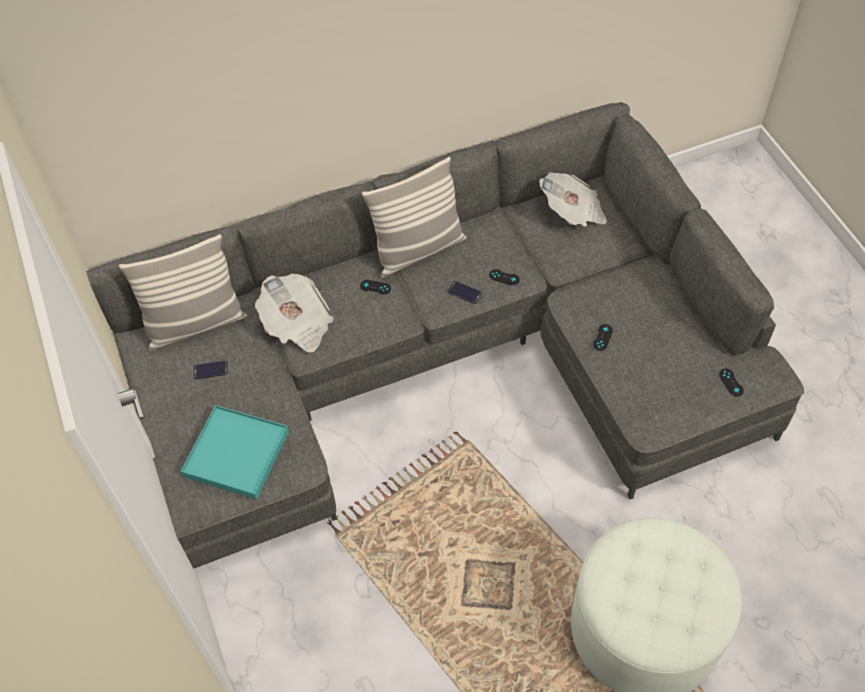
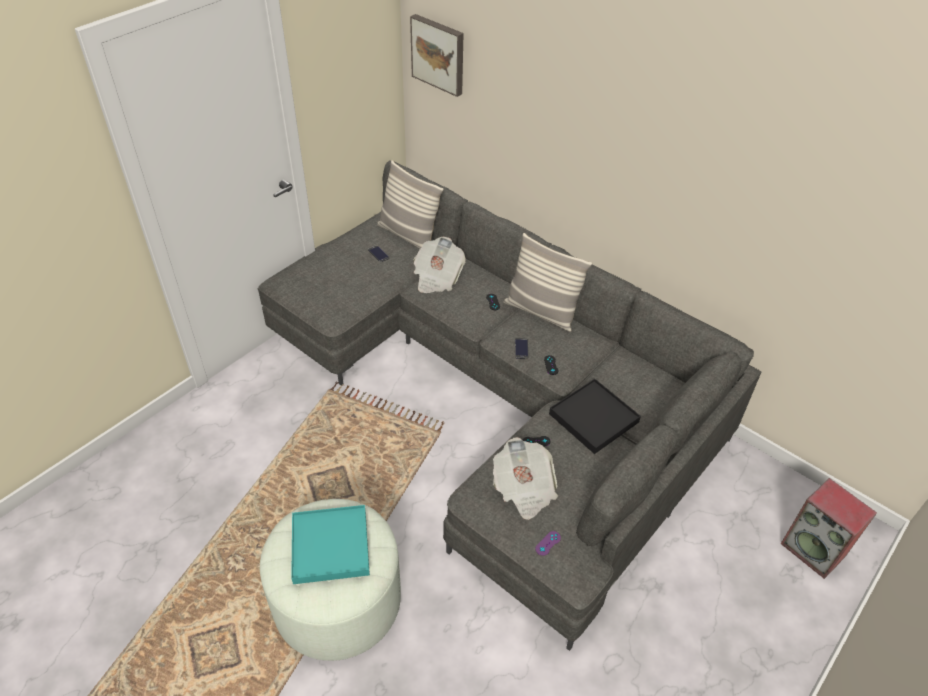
camera: 60 degrees right, 10 degrees down
(102, 95) = (439, 54): none -> picture
(236, 454) = (324, 287): turquoise tray -> turquoise tray (330, 546)
(572, 212) = (645, 384): newspaper -> newspaper (524, 489)
(595, 275) = (594, 418): none -> black tray
(731, 382) = (548, 543): black game controller -> purple game controller
(751, 206) = (814, 550): none -> speaker

